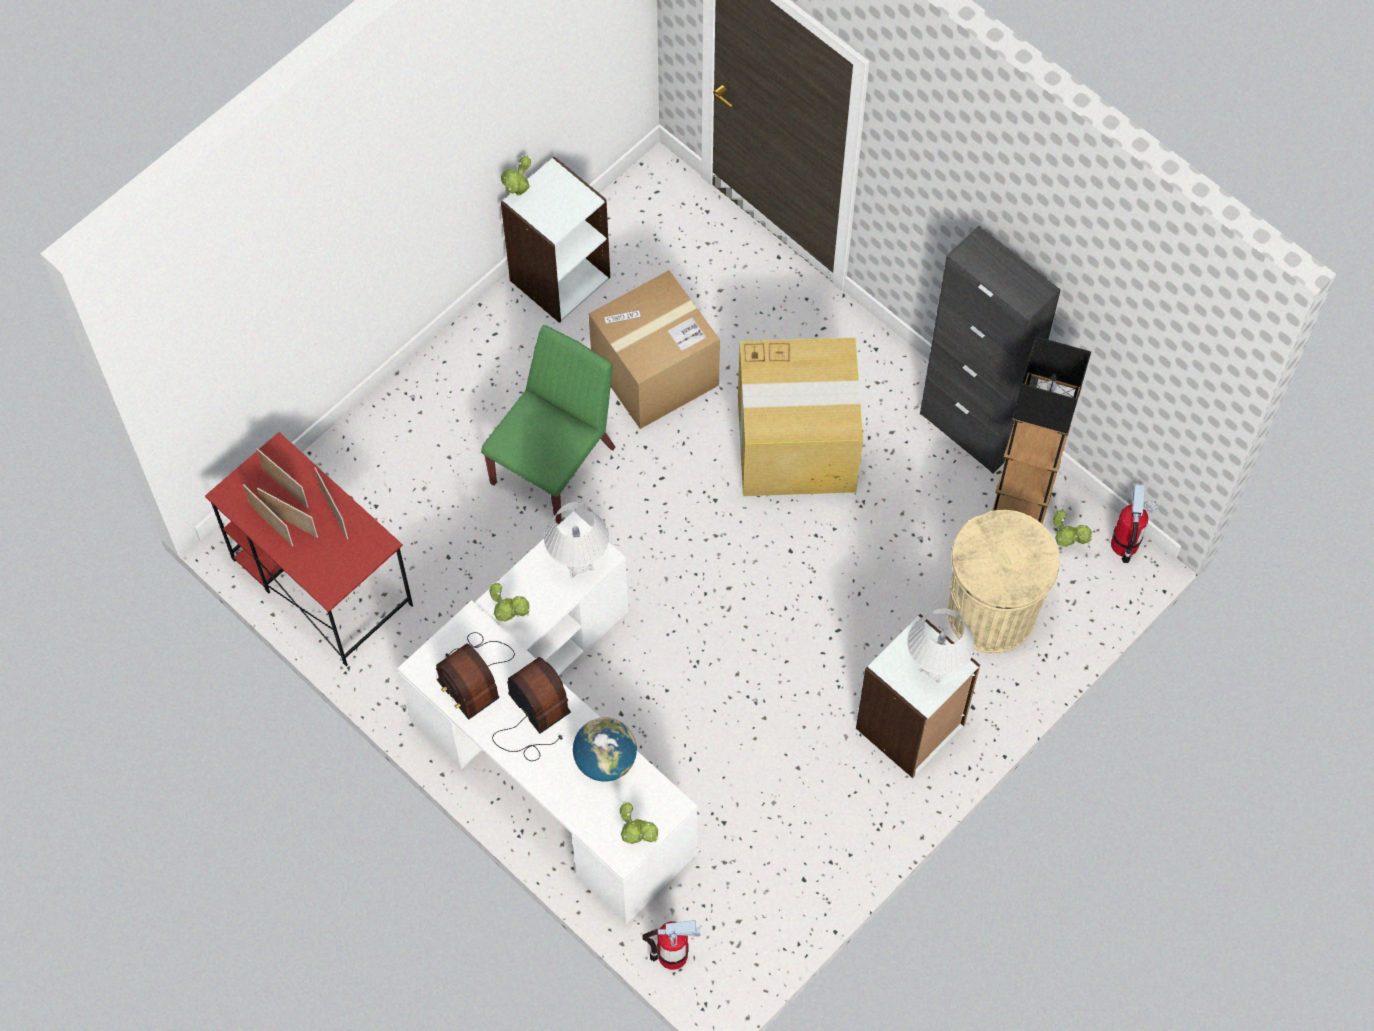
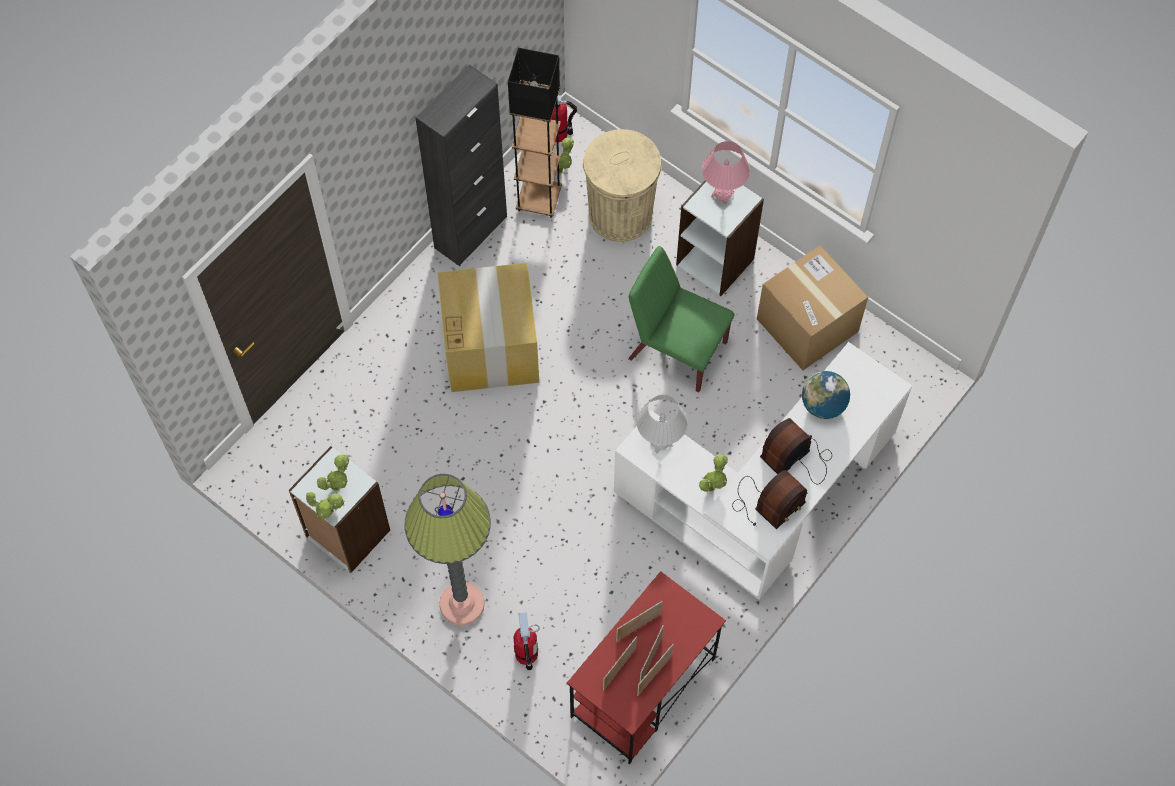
camera: 95 degrees left, 0 degrees up
(455, 394) = (462, 604): none -> floor lamp
(554, 464) = (521, 521): green chair -> green chair (676, 350)
(637, 838) = (880, 378): potted plant -> potted plant (338, 486)
(655, 372) = (433, 453): cardboard box -> cardboard box (807, 325)
(672, 955) = (910, 403): fire extinguisher -> fire extinguisher (526, 654)
(935, 668) = (722, 194): white table lamp -> pink table lamp

